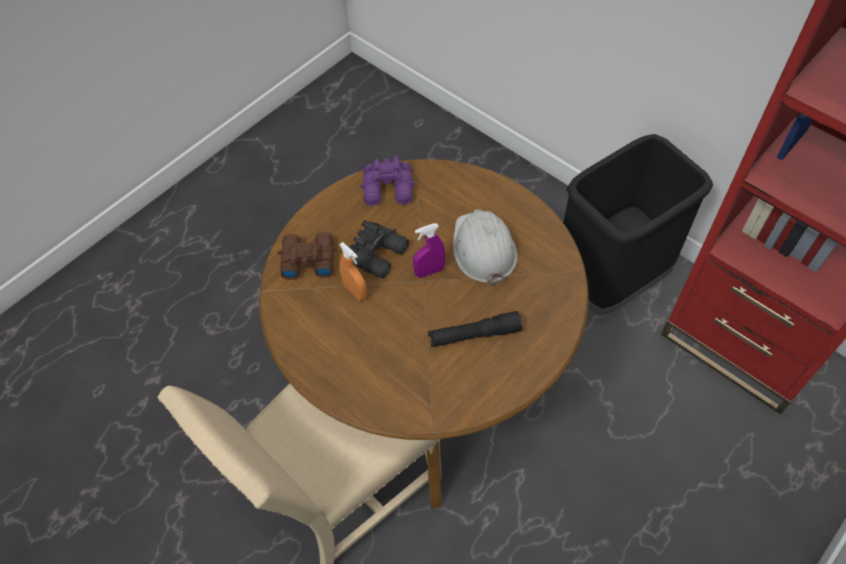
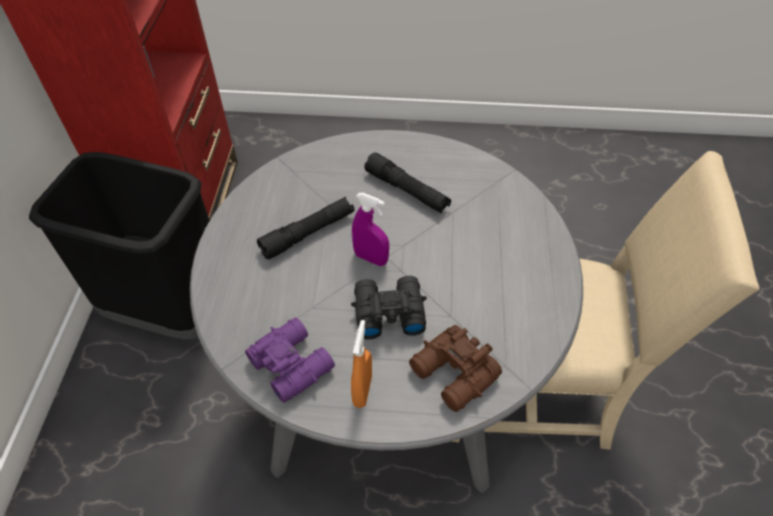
camera: 130 degrees left, 5 degrees down
(355, 292) = (448, 302): orange spray bottle -> orange spray bottle (362, 390)
(428, 384) = (386, 384): brown dining table -> grey dining table
(483, 249) = (308, 233): white hard hat -> black flashlight

